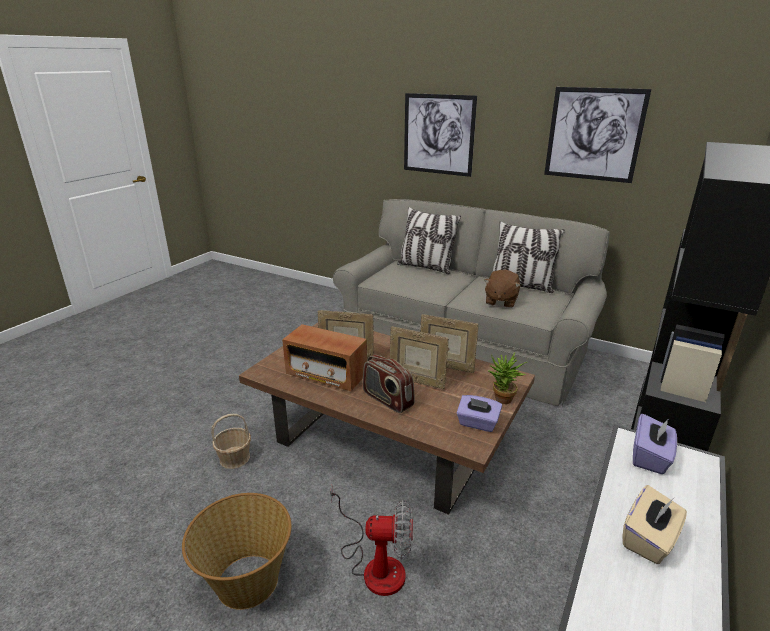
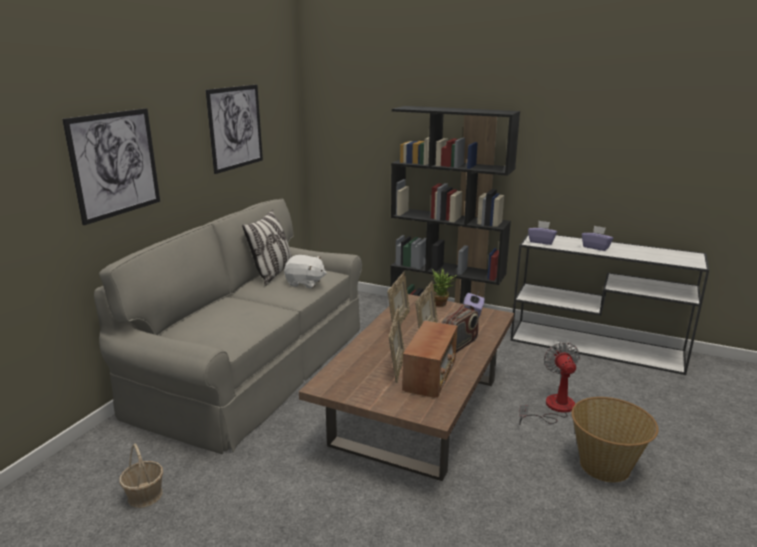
camera: 95 degrees left, 5 degrees down
(235, 458) = (477, 509): basket -> basket (145, 495)
(426, 267) = (205, 313): pillow -> none
(500, 301) = (305, 283): brown plush toy -> white plush toy
(649, 539) = (596, 247): beige tissue box -> purple tissue box

